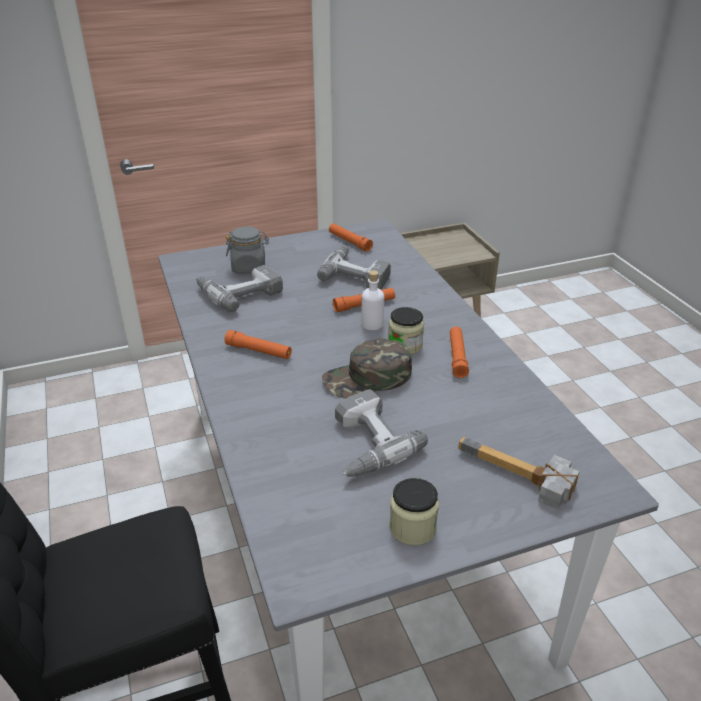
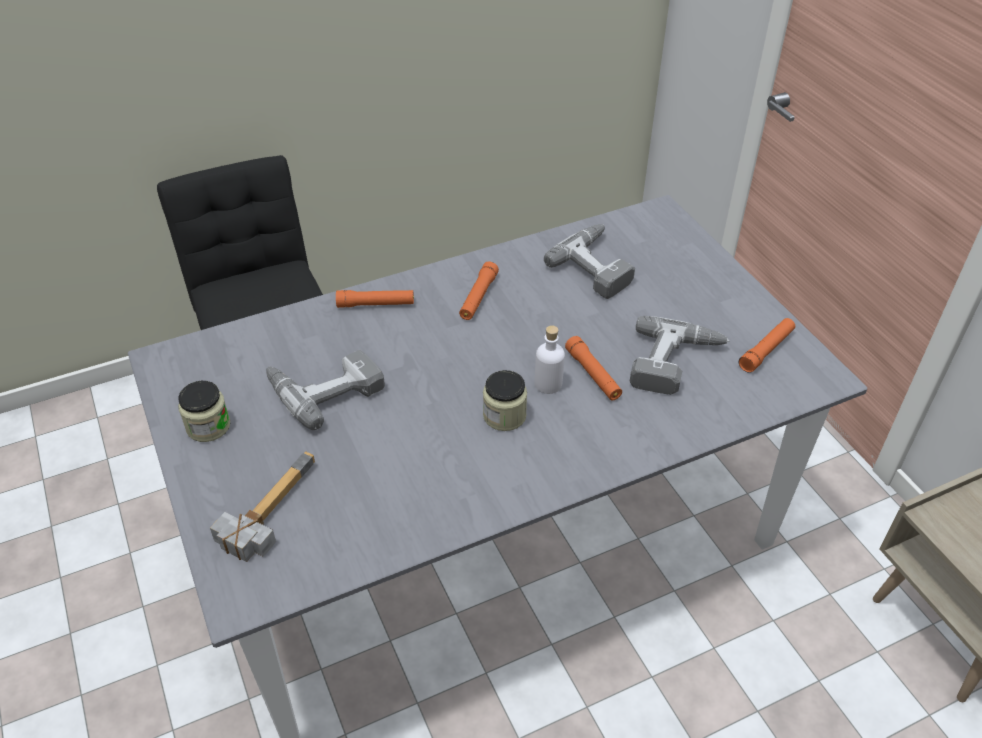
camera: 85 degrees right, 10 degrees up
(249, 267) = (660, 266): grey jar -> none
(367, 378) = (435, 385): green cap -> none
(457, 357) = (485, 466): orange flashlight -> orange flashlight (376, 304)

